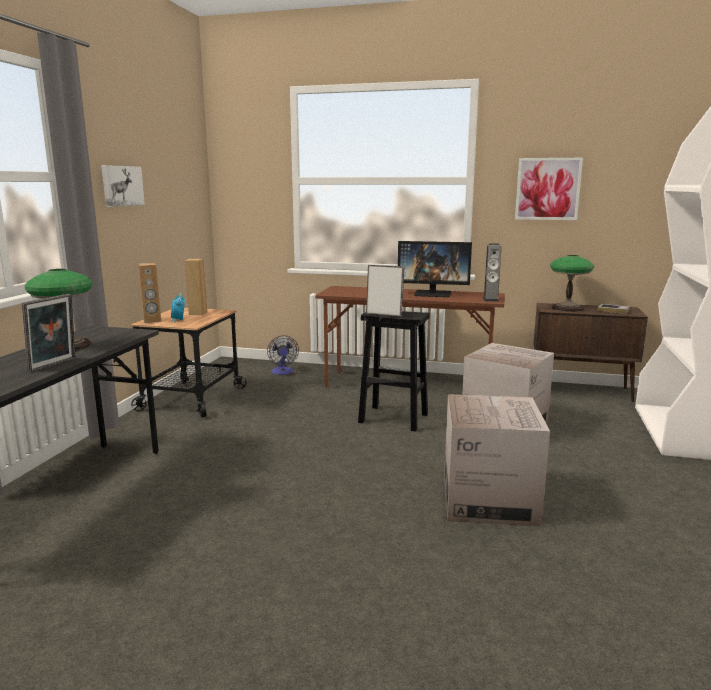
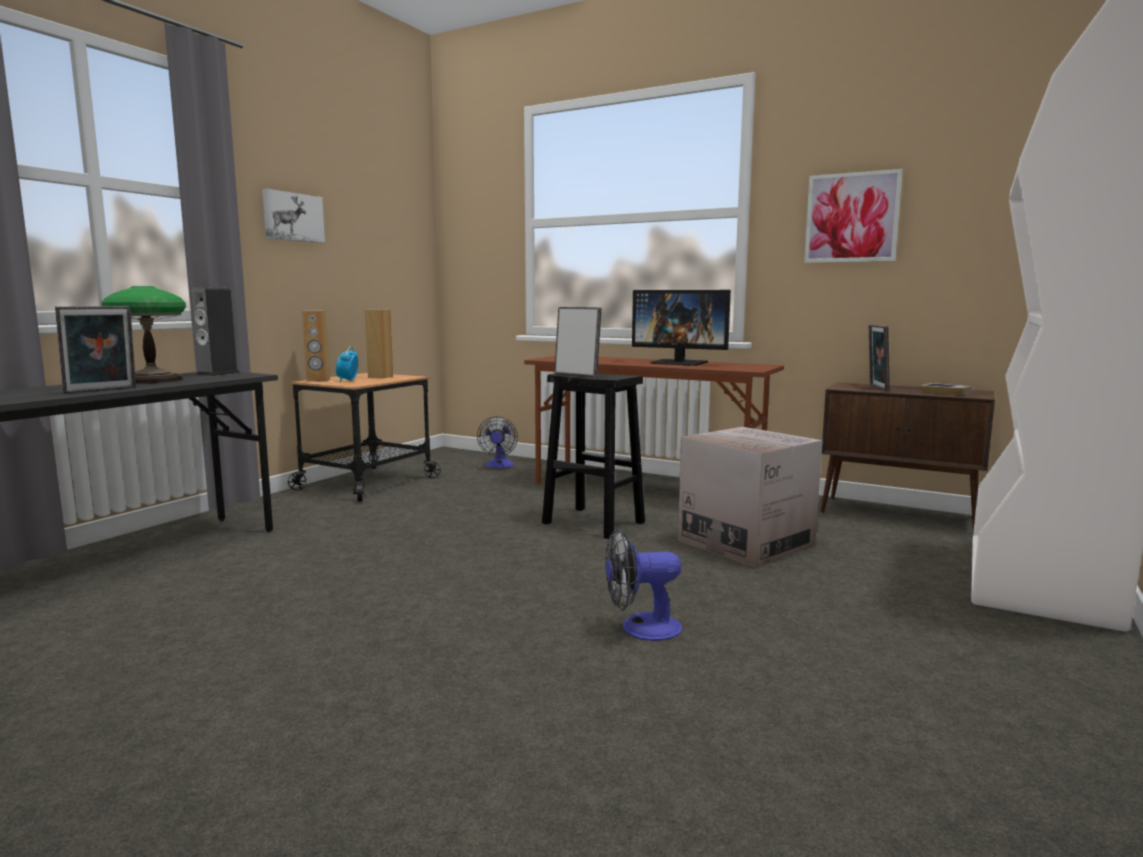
camera: 15 degrees right, 5 degrees down
(489, 500) = (640, 628): cardboard box -> fan
(490, 299) = (751, 368): speaker -> speaker (218, 374)
(568, 308) = (876, 388): table lamp -> picture frame

